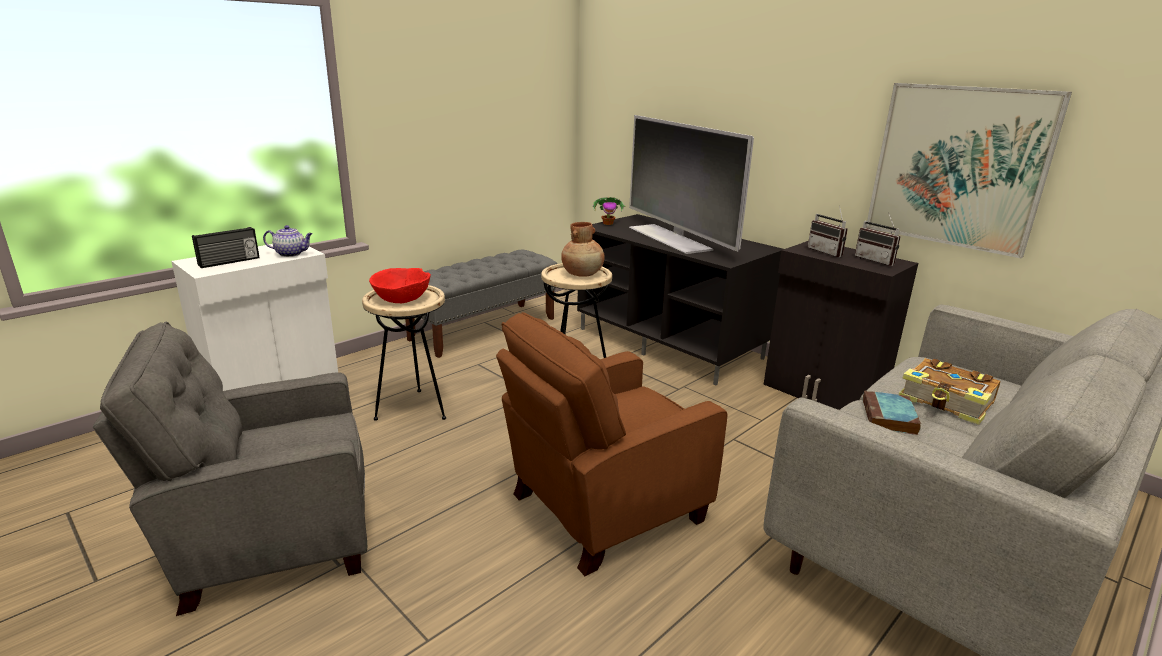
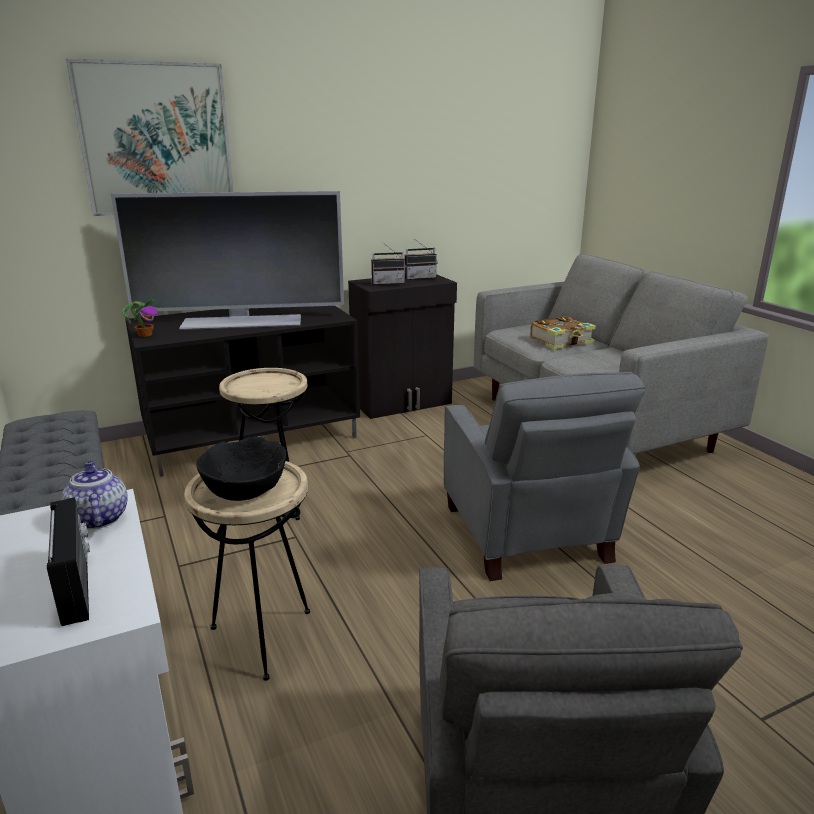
camera: 70 degrees left, 0 degrees up
(291, 254) = (98, 518): teapot -> teapot turned 45 degrees counterclockwise
(402, 299) = (245, 489): red bowl -> black bowl
(582, 274) = (263, 381): brown vase -> none
(602, 508) = (527, 535): brown armchair -> grey armchair
(889, 418) = (580, 358): book -> none
(958, 167) = (438, 194): picture -> picture (156, 139)

